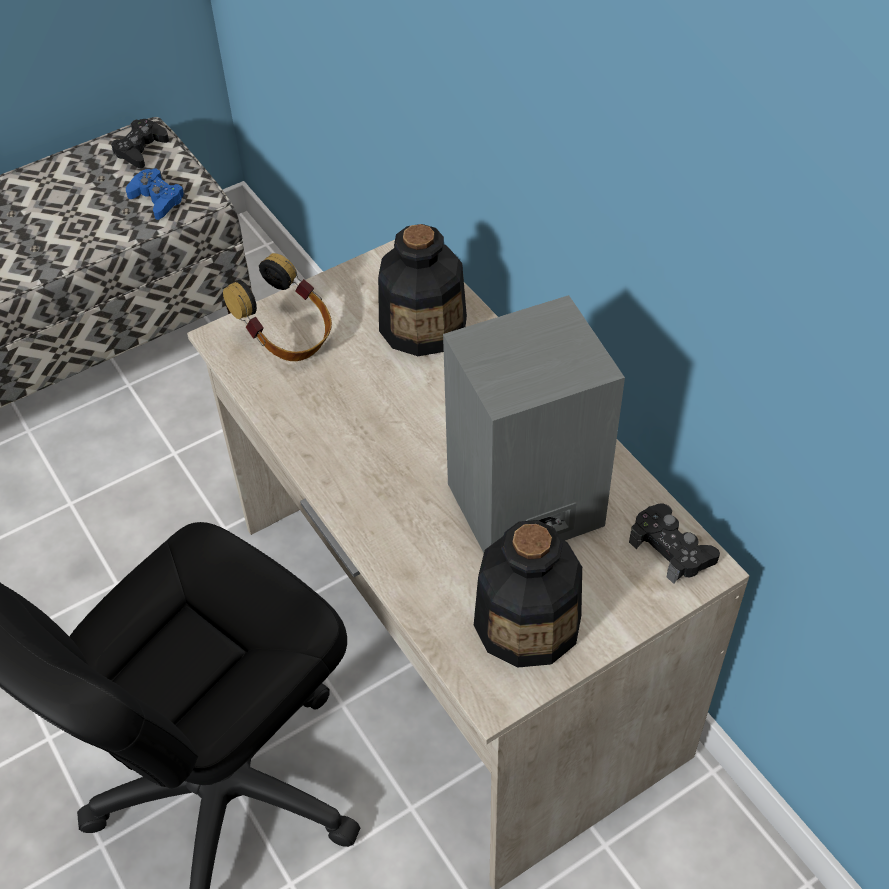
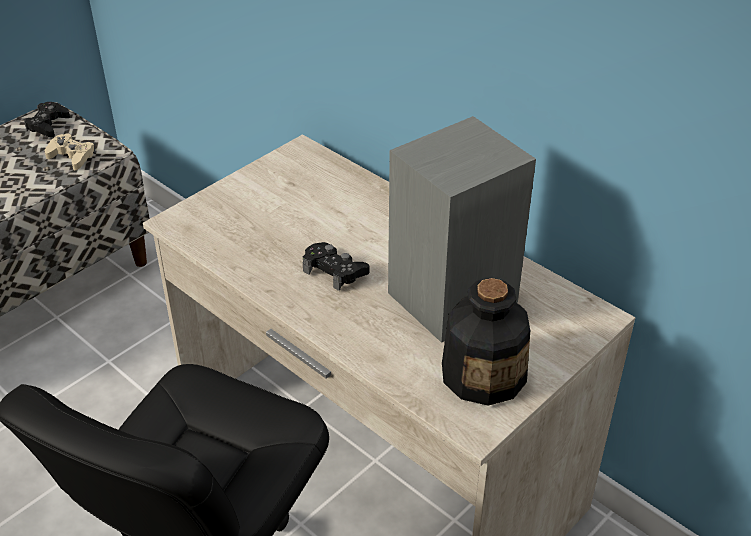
camera: 15 degrees left, 10 degrees down
(157, 199) = (72, 156): blue game controller -> beige game controller
(287, 337) = (226, 214): headphones -> none
(423, 325) = (331, 193): bottle -> none
(671, 549) = (572, 309): black game controller -> black game controller (335, 271)

